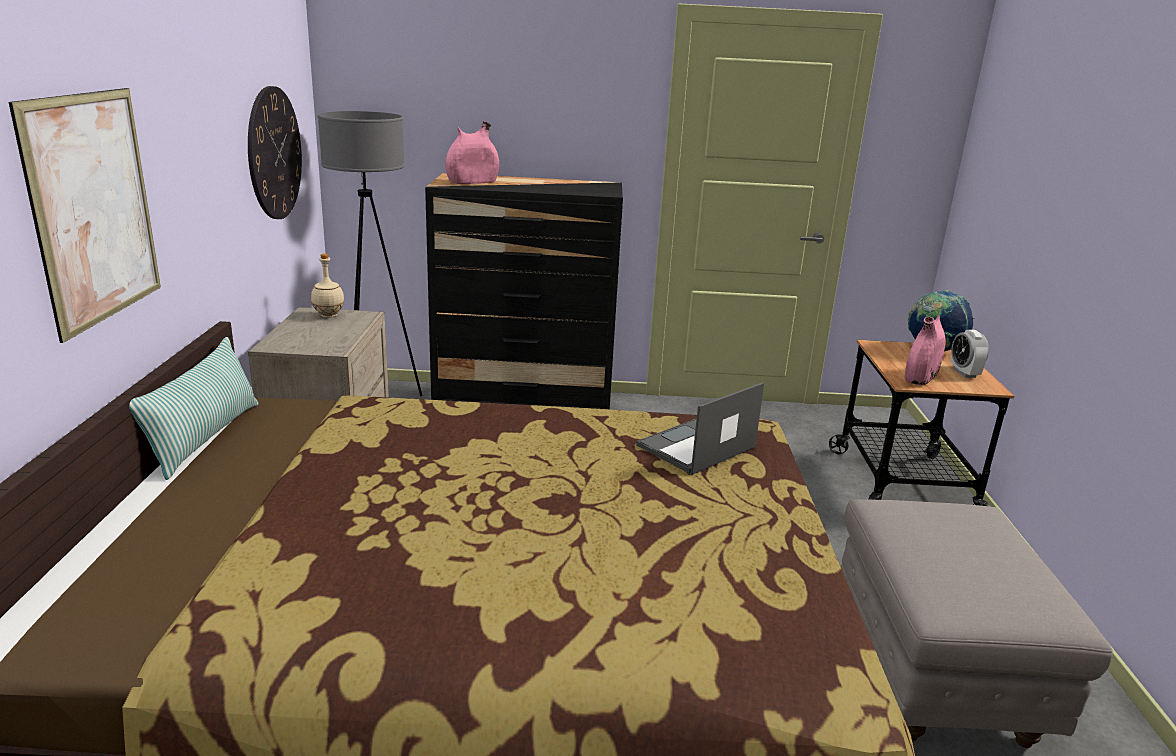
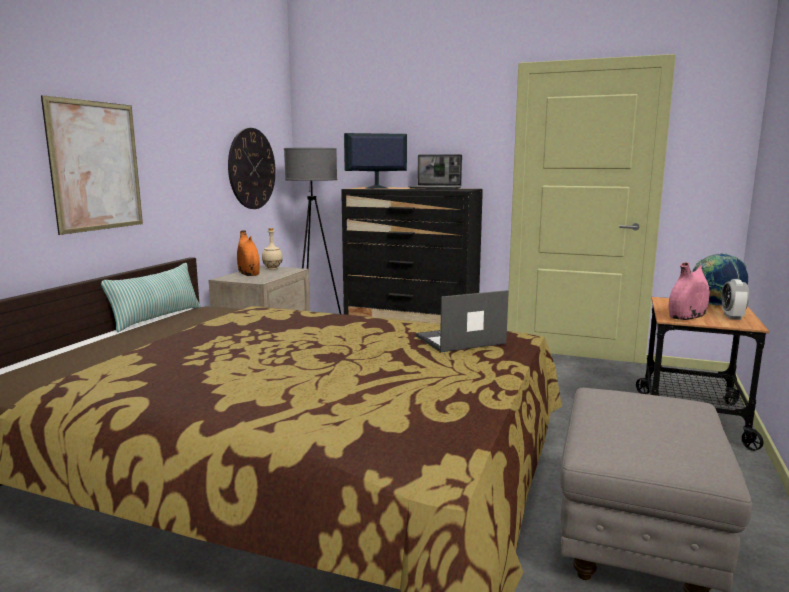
camera: 20 degrees right, 10 degrees down
(301, 331) = (248, 274): none -> orange vase
(472, 182) = (376, 188): pink vase -> monitor
(560, 183) = (435, 188): none -> laptop

